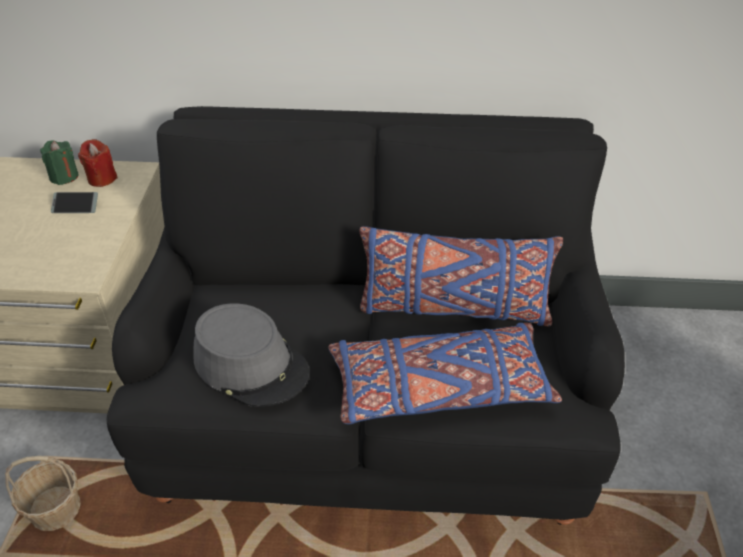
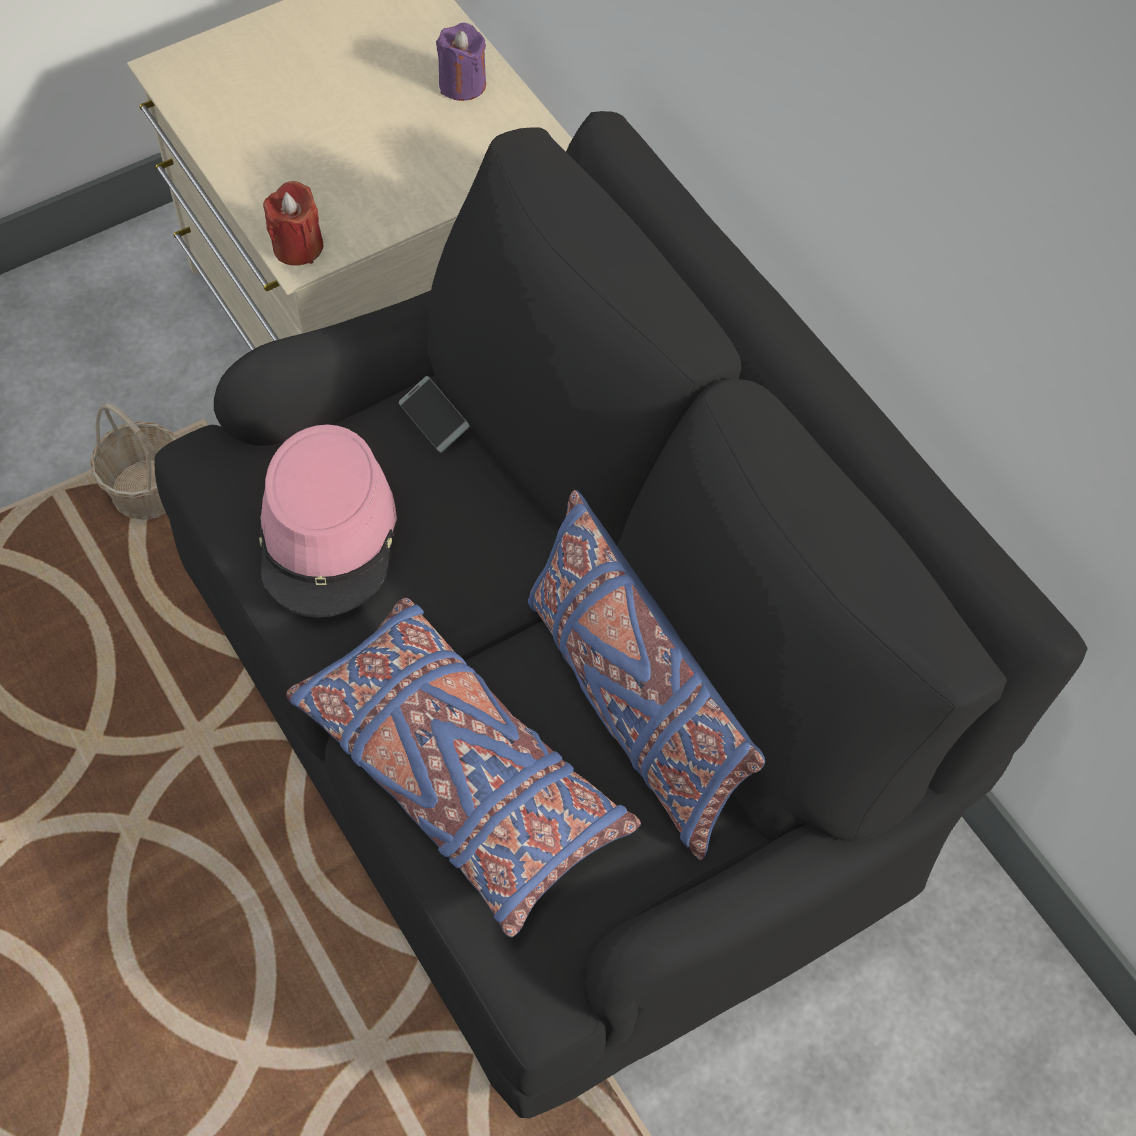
camera: 55 degrees right, 15 degrees up
(64, 176) = (462, 84): green candle -> purple candle
(75, 207) = (415, 145): phone -> phone (434, 419)
(102, 178) = (494, 125): red candle -> red candle (298, 247)
(251, 365) = (328, 535): grey hat -> pink hat

